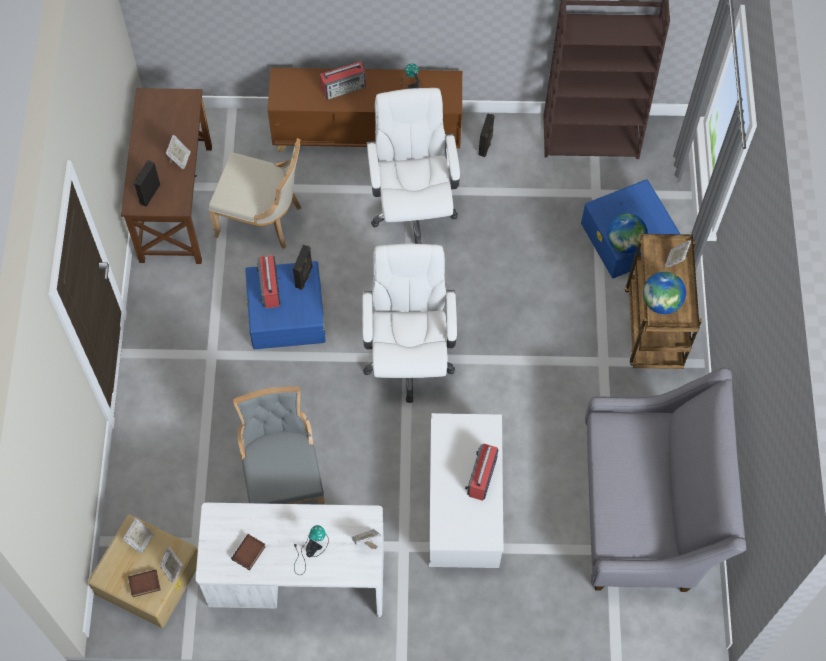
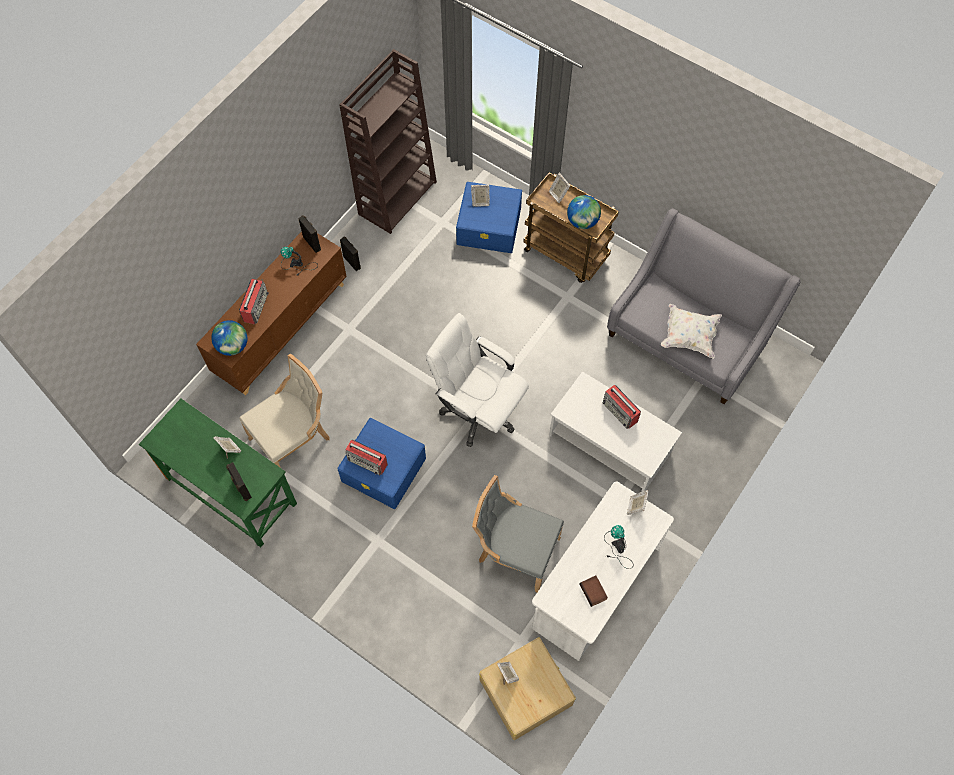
camera: 55 degrees left, 0 degrees up
(144, 585) = (545, 692): book -> none
(172, 568) = (545, 664): picture frame -> picture frame (480, 201)
(175, 203) = (230, 491): brown desk -> green desk
(304, 277) = (376, 433): black speaker -> black speaker (312, 243)
(412, 208) = (364, 337): white office chair -> none
(619, 492) = (689, 336): none -> white pillow
(624, 243) = (504, 223): globe -> globe (233, 346)

